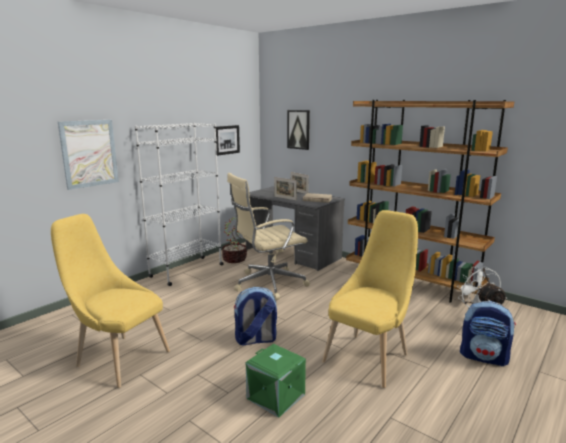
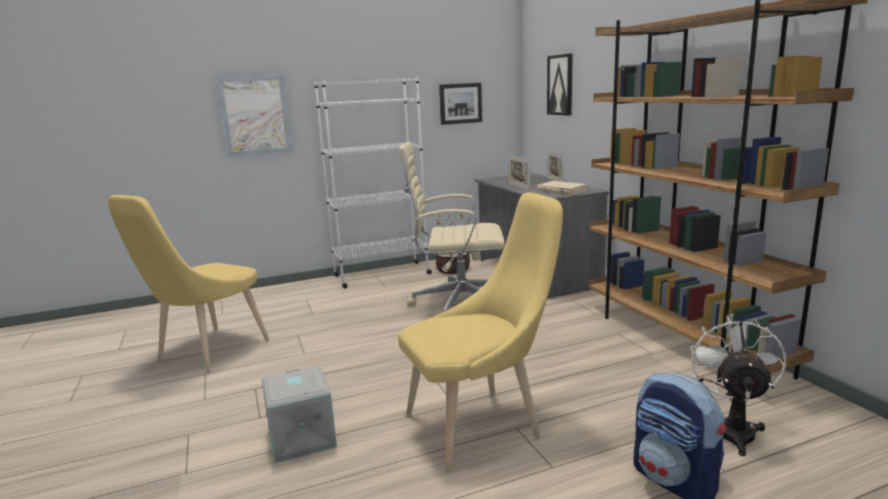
camera: 30 degrees right, 0 degrees up
(118, 358) = (207, 352): yellow chair -> yellow chair turned 120 degrees counterclockwise
(255, 340) = (361, 367): backpack -> none
(275, 397) = (300, 438): green storage box -> grey storage box

